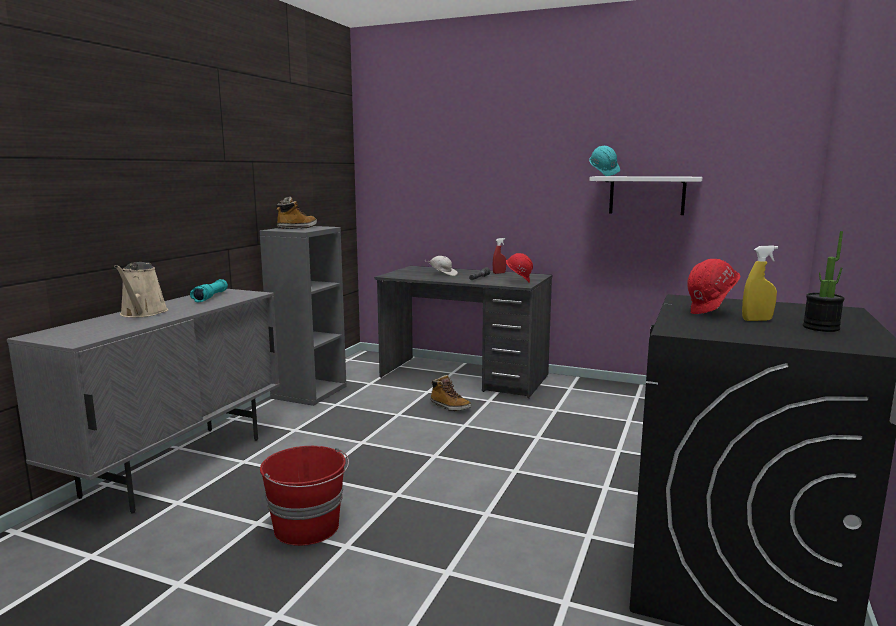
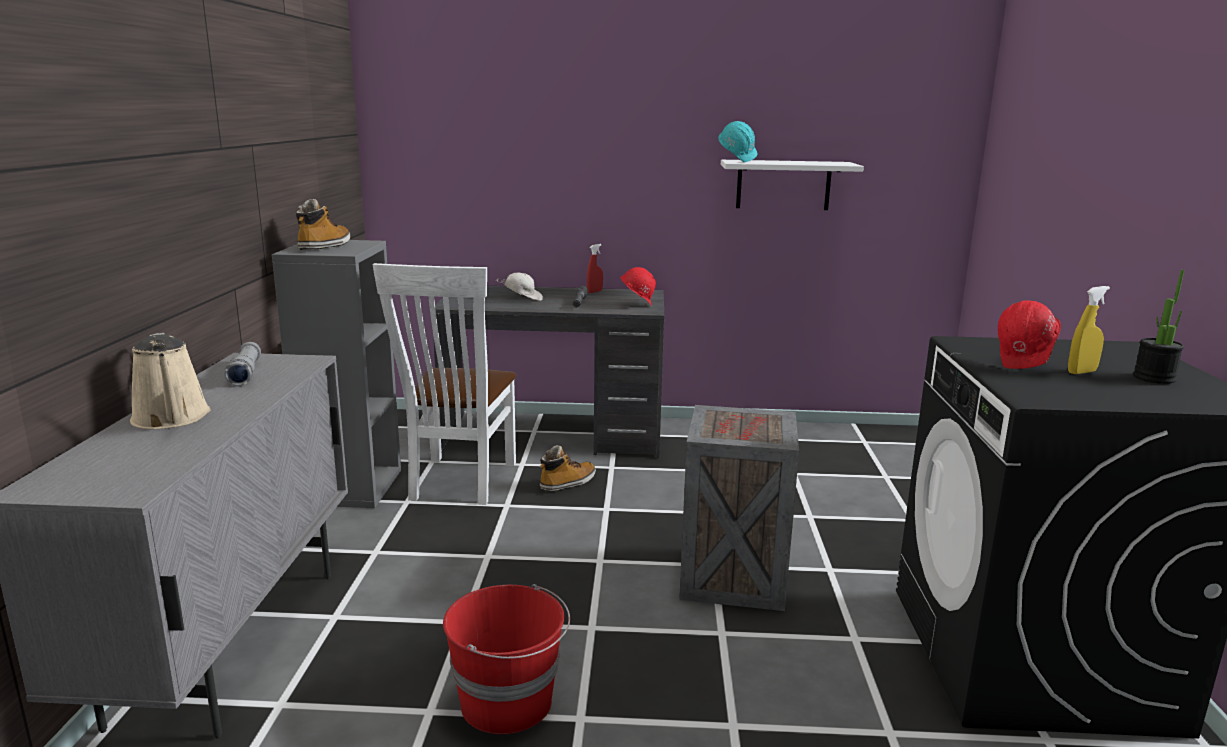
camera: 20 degrees left, 5 degrees up
(210, 297) = (245, 374): turquoise flashlight -> grey flashlight
(377, 398) = (459, 483): none -> white chair
(449, 406) = (567, 483): boot -> boot turned 60 degrees counterclockwise
(526, 480) = (735, 577): none -> crate

